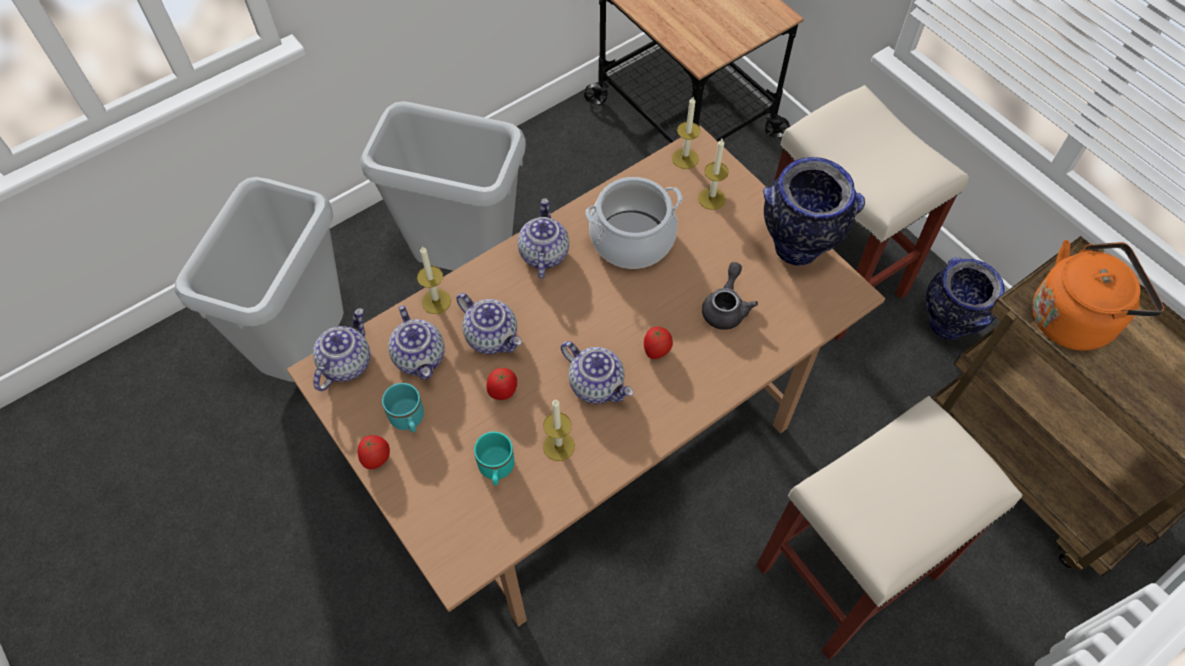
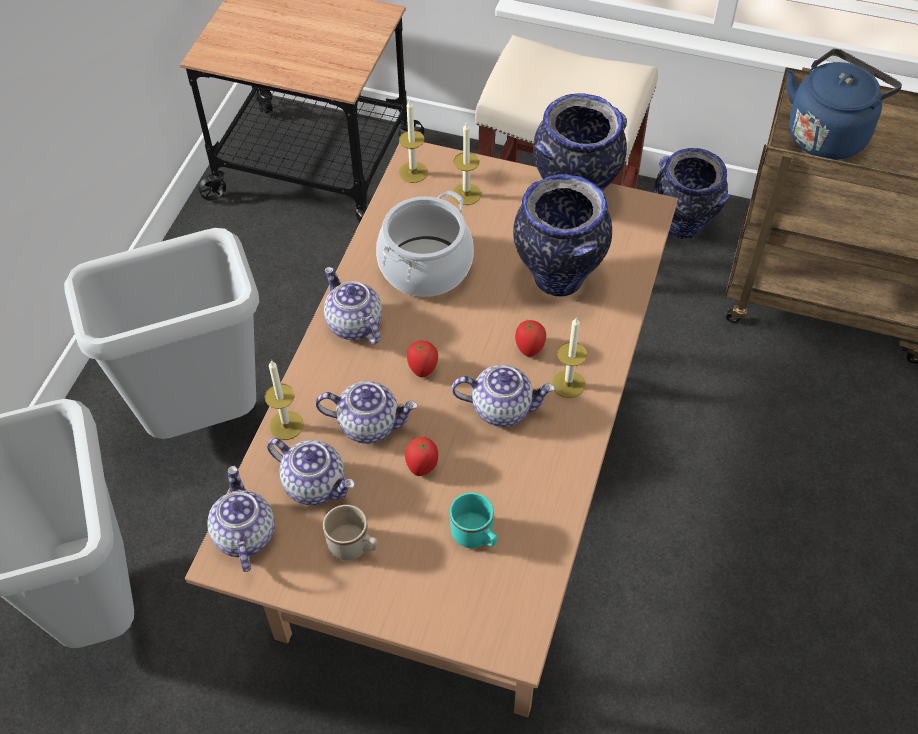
camera: 35 degrees left, 5 degrees down
(377, 459) = (354, 600): tomato -> tomato (423, 369)
(408, 420) = (354, 546): turquoise mug -> beige mug
(558, 446) = (514, 480): candle -> candle (568, 384)
(726, 307) = (557, 278): grey teapot -> vase
(846, 573) = (764, 477): beige stool -> none
(1075, 318) = (828, 134): orange kettle -> blue kettle

